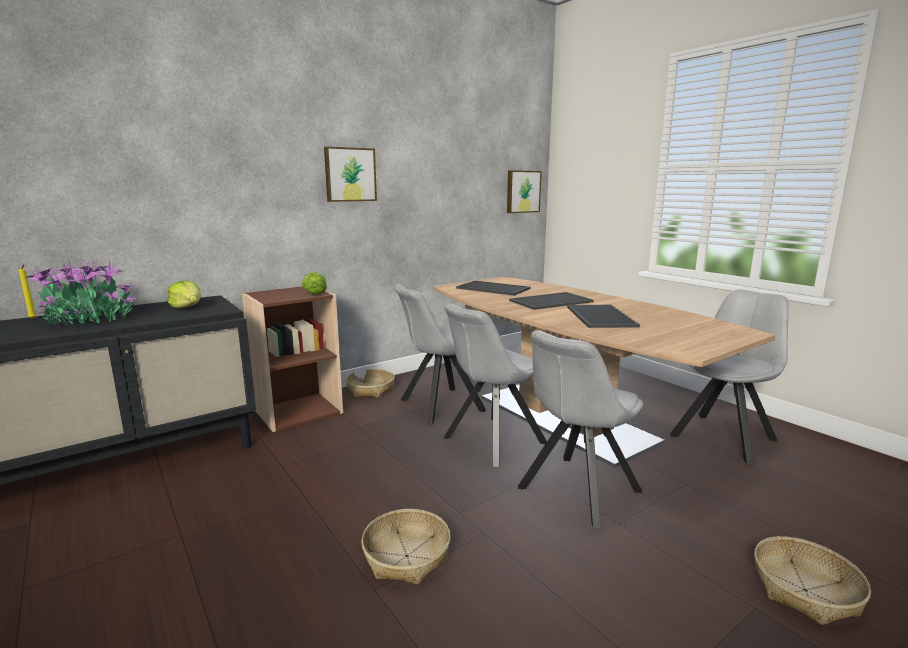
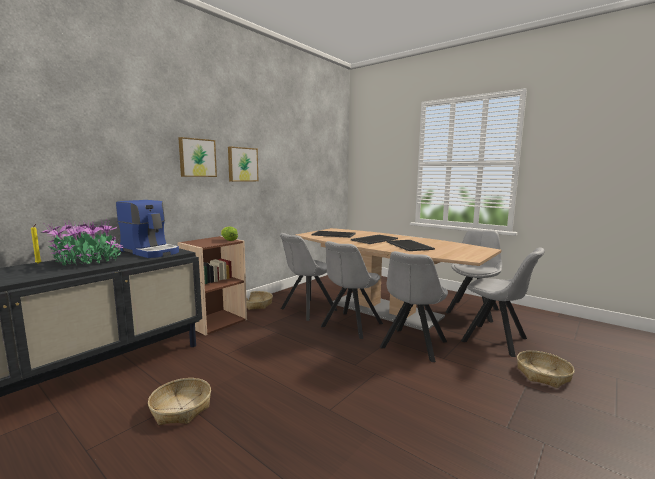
camera: 15 degrees left, 5 degrees down
(187, 307) = (151, 251): lettuce -> coffee machine
(406, 556) = (338, 390): basket -> basket (181, 408)
(522, 191) = (335, 176): picture -> picture (197, 158)
(741, 502) = (496, 340): none -> grey chair

